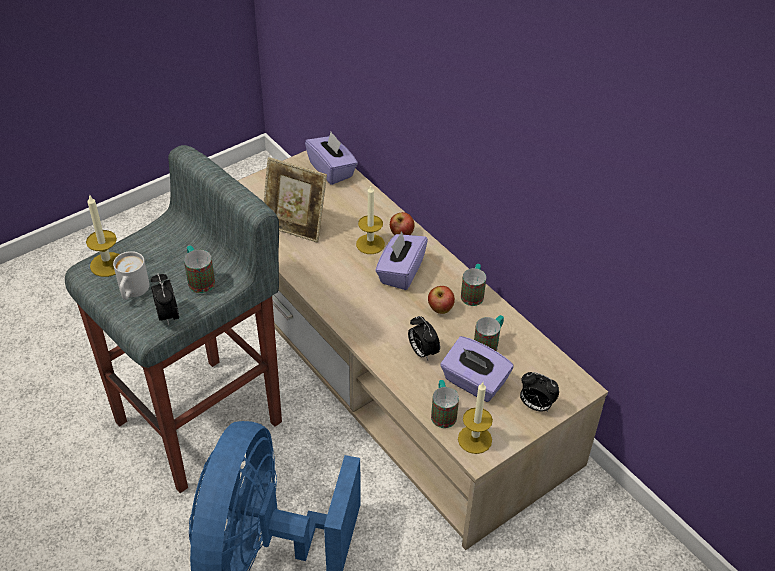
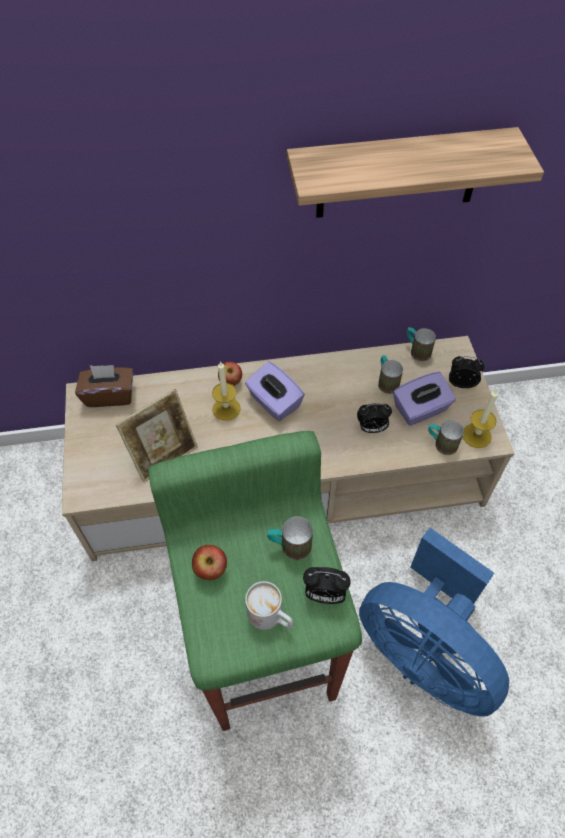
camera: 60 degrees left, 10 degrees up
(107, 264) = (214, 629): candle -> none
(202, 422) = (266, 648): grey stool -> green stool
(332, 170) = (110, 395): purple tissue box -> brown tissue box
(440, 309) = (332, 395): apple -> apple (211, 570)
(473, 293) = (328, 366): mug -> mug (416, 351)
(535, 405) = (461, 383): alarm clock -> alarm clock turned 135 degrees counterclockwise
(566, 132) = (398, 174): none -> shelf

